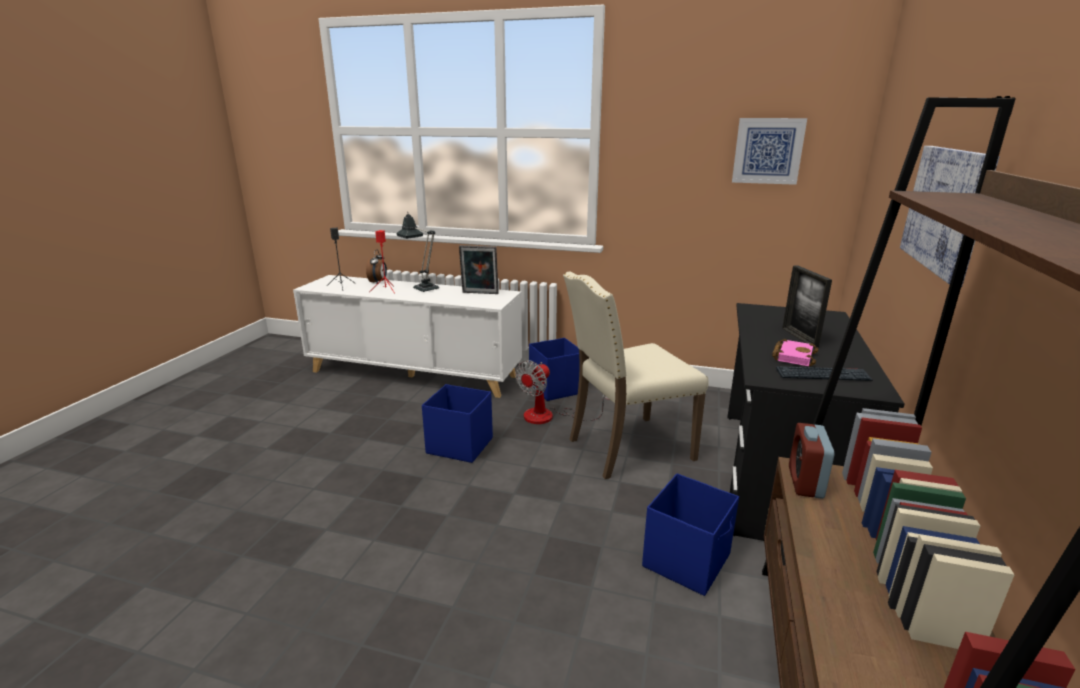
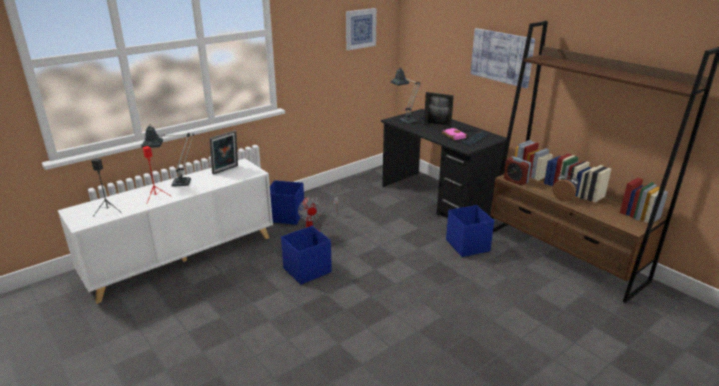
camera: 55 degrees left, 5 degrees up
(378, 282) = (126, 195): alarm clock -> alarm clock (563, 199)
(627, 448) = (374, 222): beige chair -> none
(773, 314) = (406, 120): none -> table lamp

